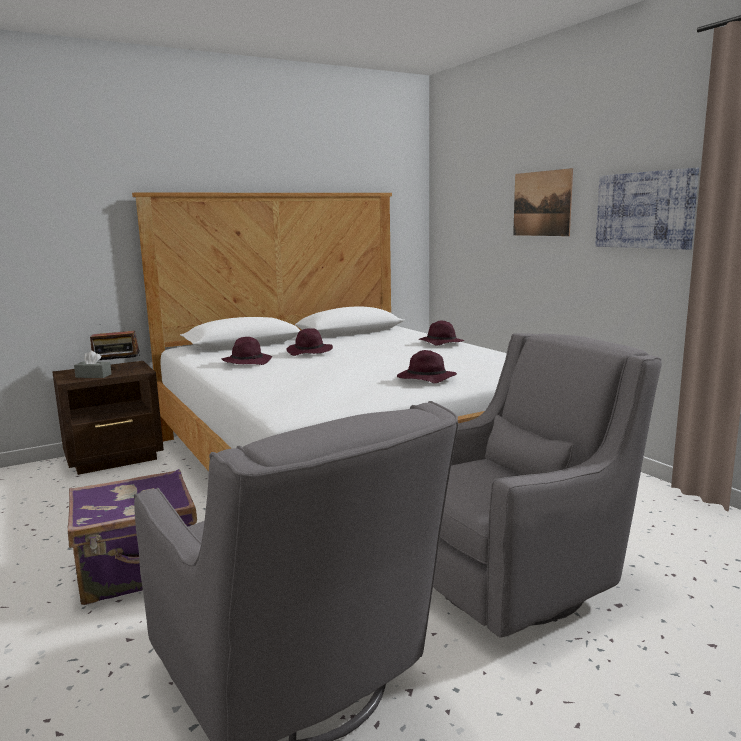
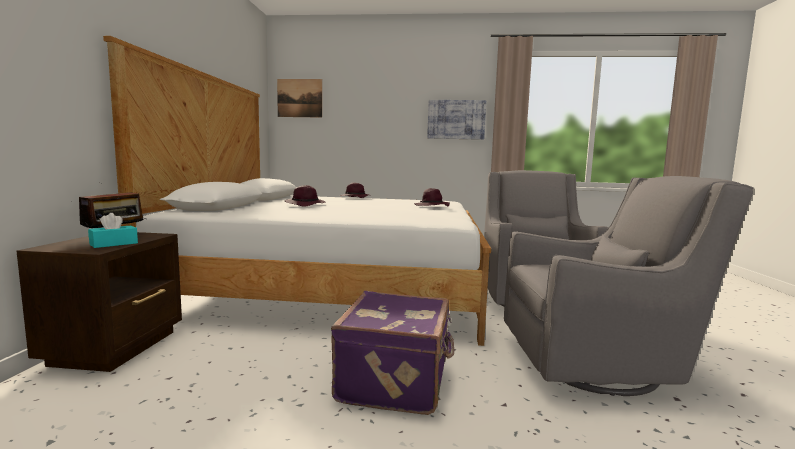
camera: 55 degrees left, 5 degrees down
(93, 376) = (114, 244): grey tissue box -> turquoise tissue box
(247, 362) = (288, 211): purple hat -> none
(541, 203) = (383, 113): picture -> picture (299, 98)

